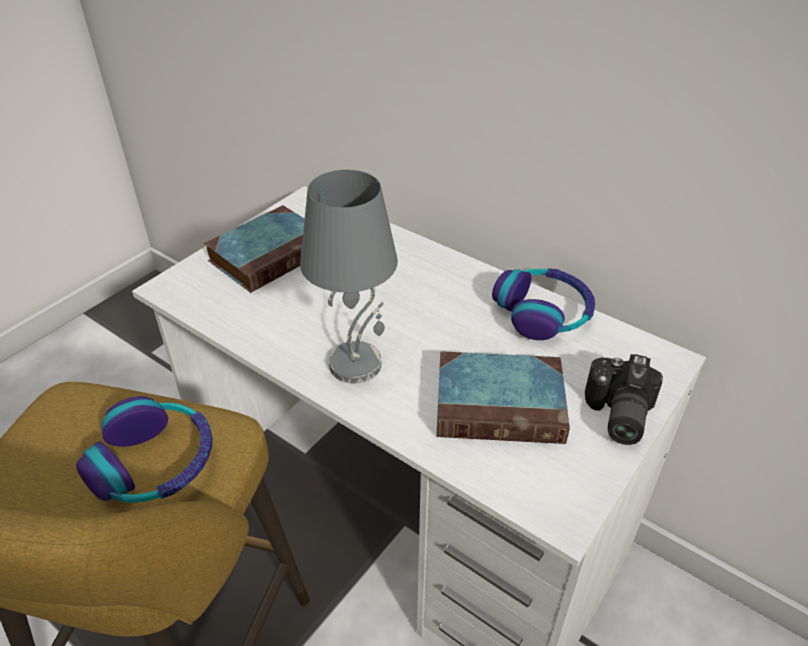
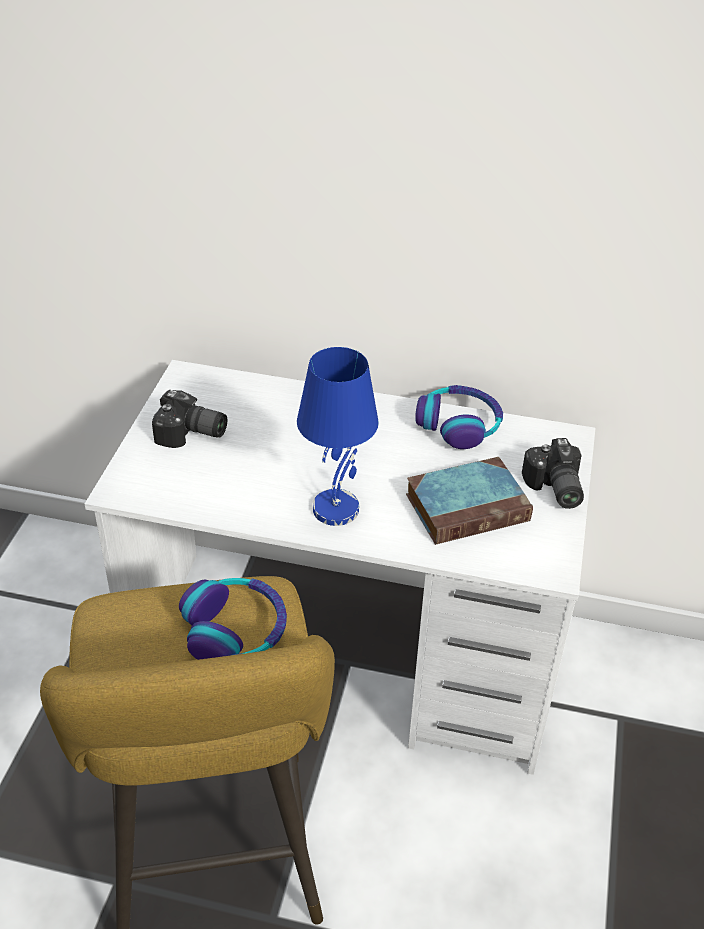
camera: 25 degrees left, 0 degrees up
(270, 254) = (191, 434): book -> camera
(356, 363) = (336, 508): grey table lamp -> blue table lamp

